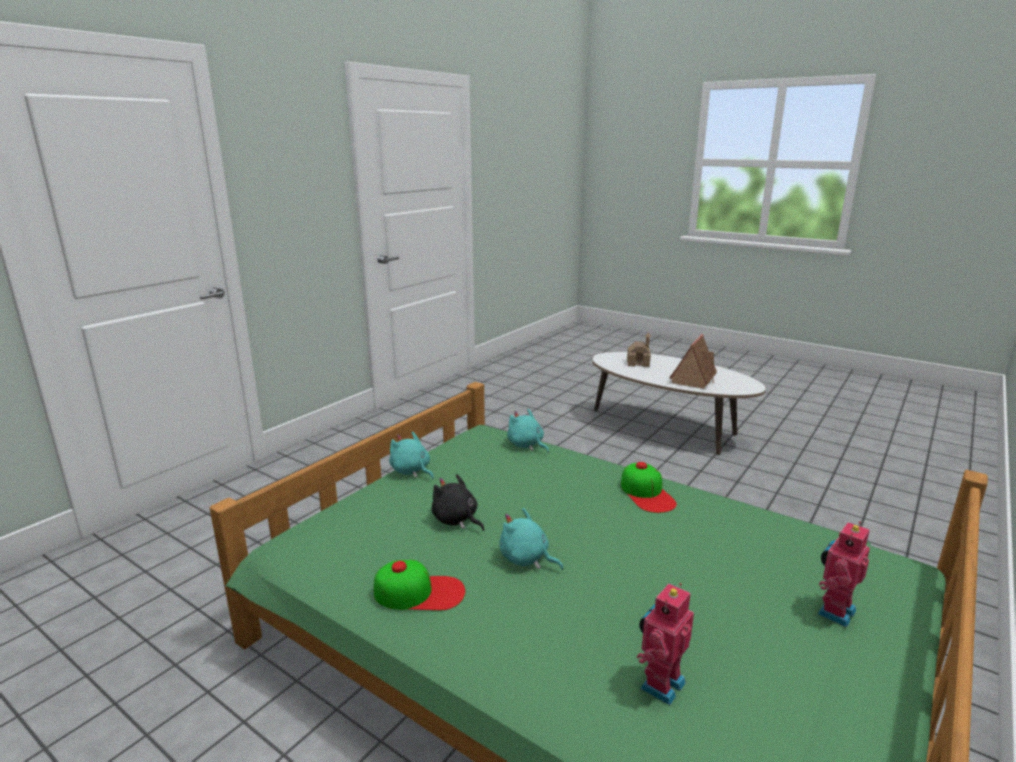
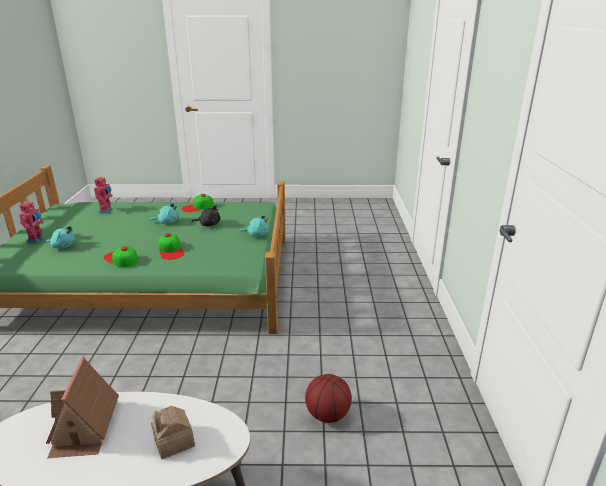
camera: 145 degrees right, 5 degrees up
(506, 423) = (328, 415): none -> basketball
(526, 445) = (210, 265): turquoise plush toy -> turquoise plush toy (63, 246)
(563, 484) = (171, 250): none -> cap

